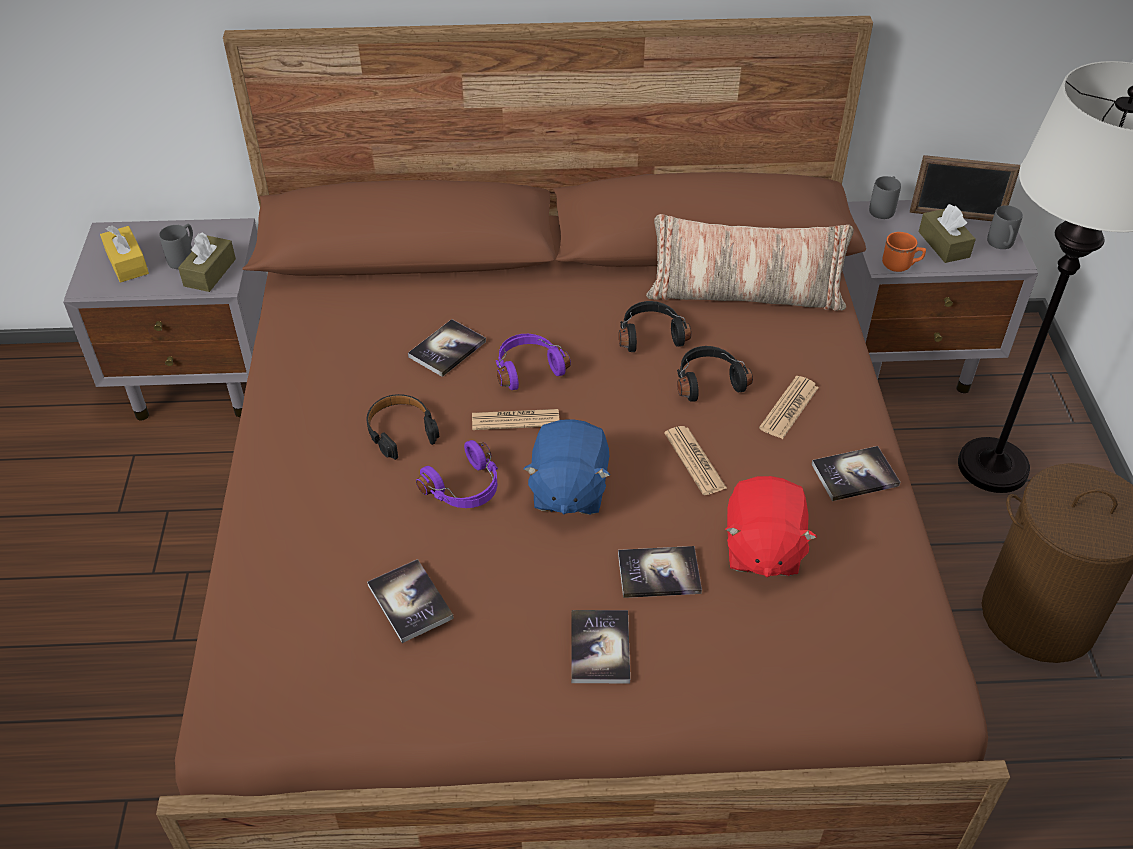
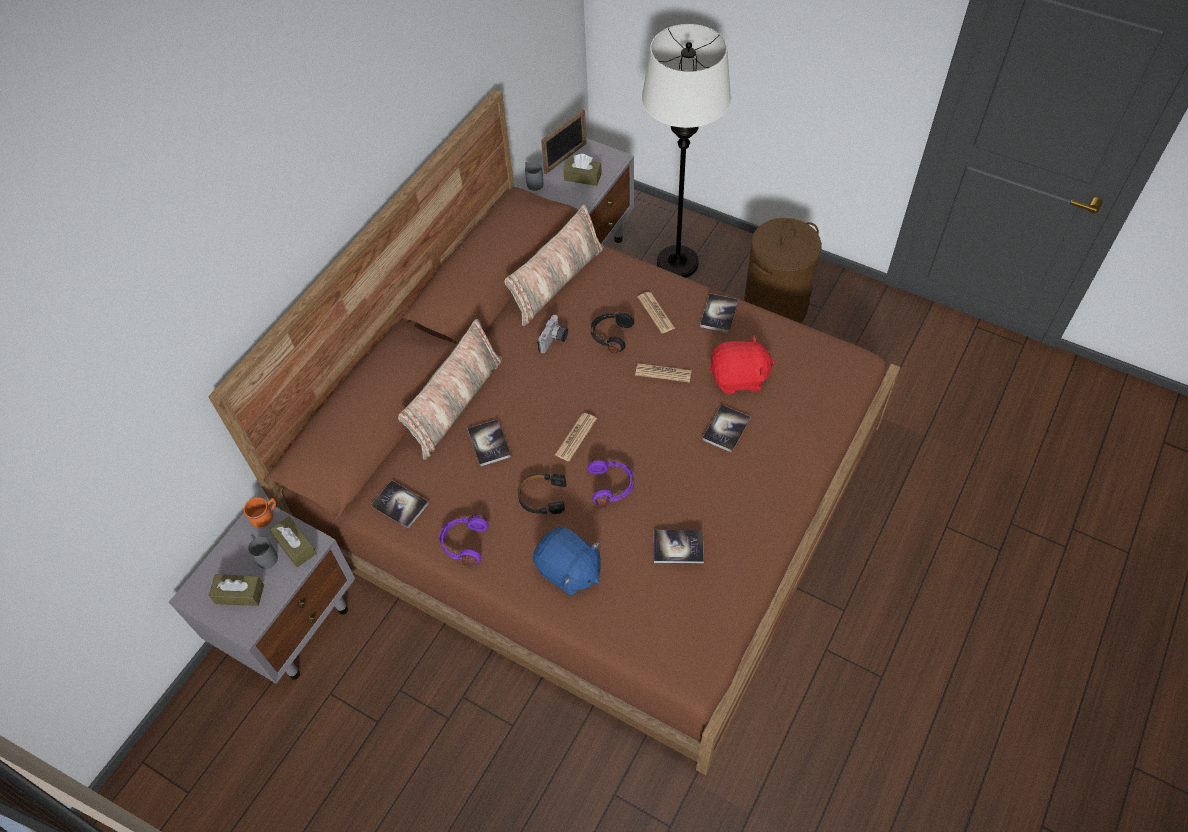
camera: 55 degrees left, 10 degrees up
(127, 263) = (239, 594): yellow tissue box -> brown tissue box
(482, 296) = (456, 404): none -> pillow
(528, 368) = (538, 411): purple headphones -> purple headphones (464, 543)
(568, 490) = (644, 439): blue plush toy -> blue plush toy (568, 571)
(600, 647) = (756, 478): book -> book (400, 505)
(650, 334) = (554, 341): black headphones -> camera
(762, 549) = (739, 378): red plush toy -> red plush toy turned 45 degrees counterclockwise
(901, 265) = (583, 204): orange mug -> orange mug (265, 516)
(1001, 245) = (603, 155): grey mug -> none

